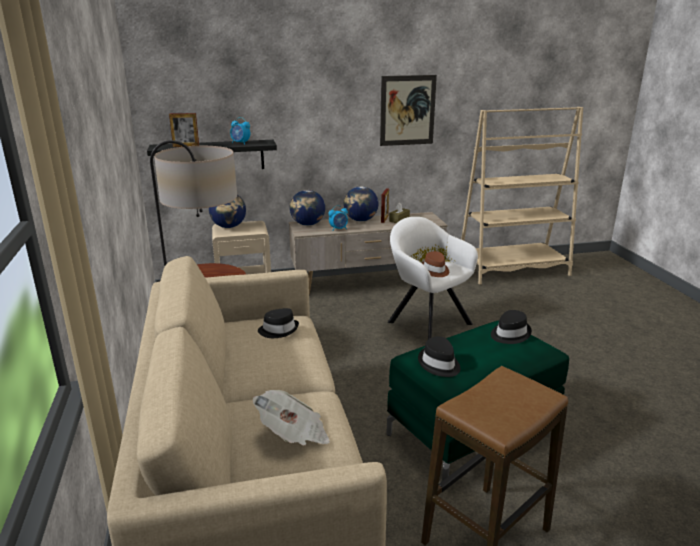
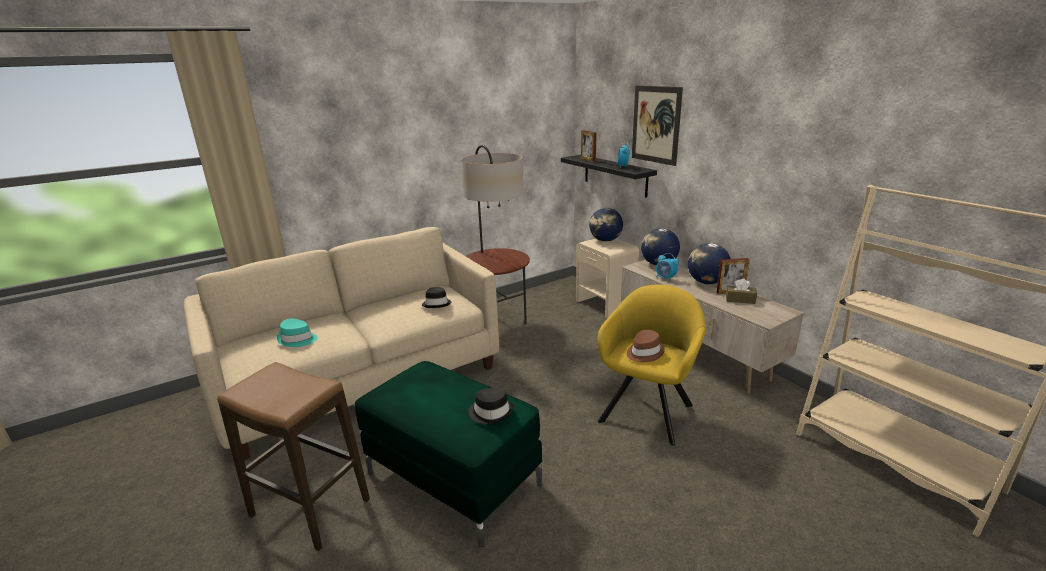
camera: 70 degrees right, 0 degrees up
(293, 435) = (297, 339): newspaper -> turquoise hat
(407, 110) = (796, 167): picture -> picture (655, 124)
(426, 321) = (648, 410): white armchair -> yellow armchair
(439, 364) = (411, 380): black hat -> none

